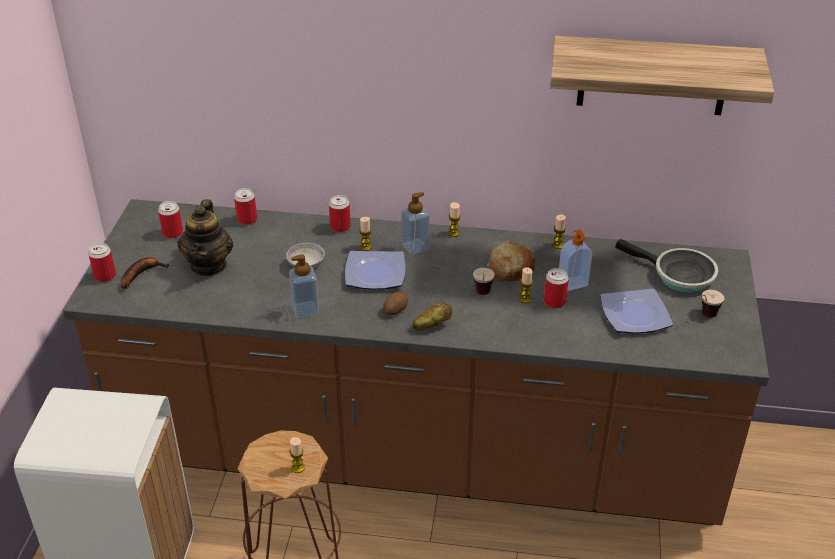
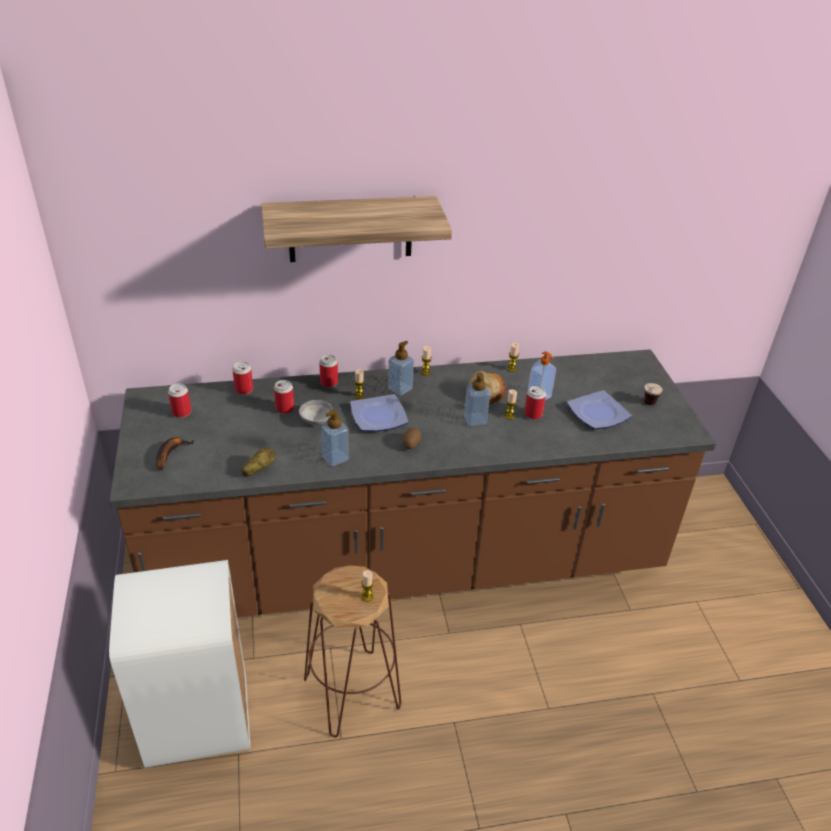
camera: 20 degrees left, 0 degrees up
(105, 276) = (136, 462): can -> can (285, 409)
(209, 265) = (230, 435): teapot -> none
(432, 325) = (447, 451): potato -> potato (258, 469)
(482, 296) = (475, 419): cup -> soap dispenser
(653, 76) = (583, 219): shelf -> shelf (350, 229)
(678, 275) = (612, 377): frying pan -> none

